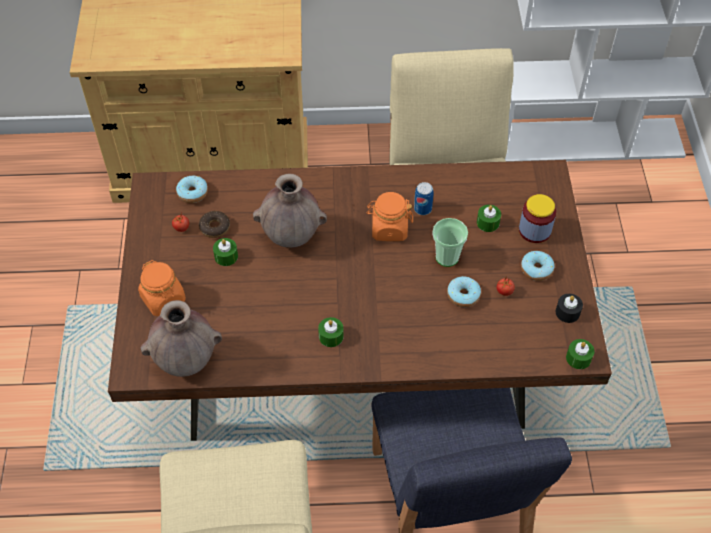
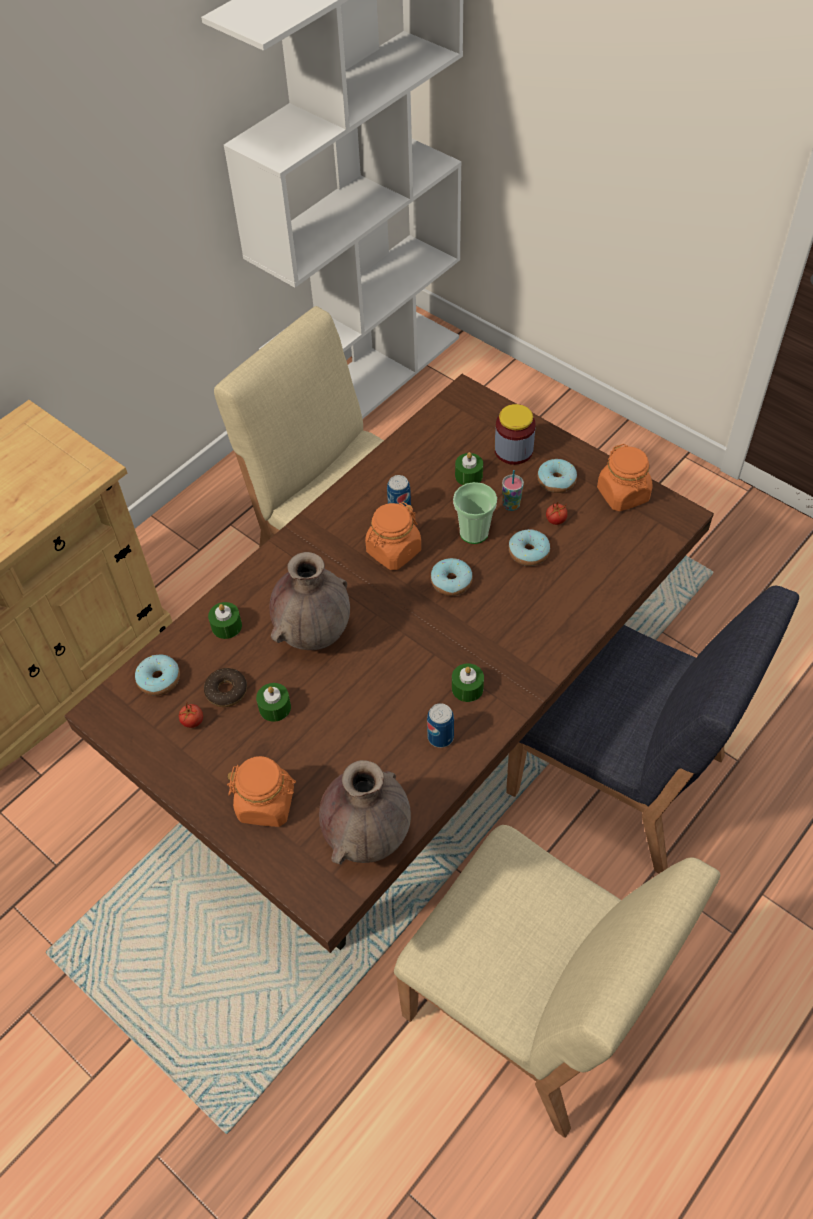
camera: 45 degrees left, 0 degrees up
(284, 348) = (440, 737): none -> can
(398, 273) = (451, 582): none -> donut
(489, 260) = (511, 505): none -> cup
(567, 312) = (623, 494): black candle -> orange jar
(578, 358) = (677, 523): green candle -> green candle (226, 626)

